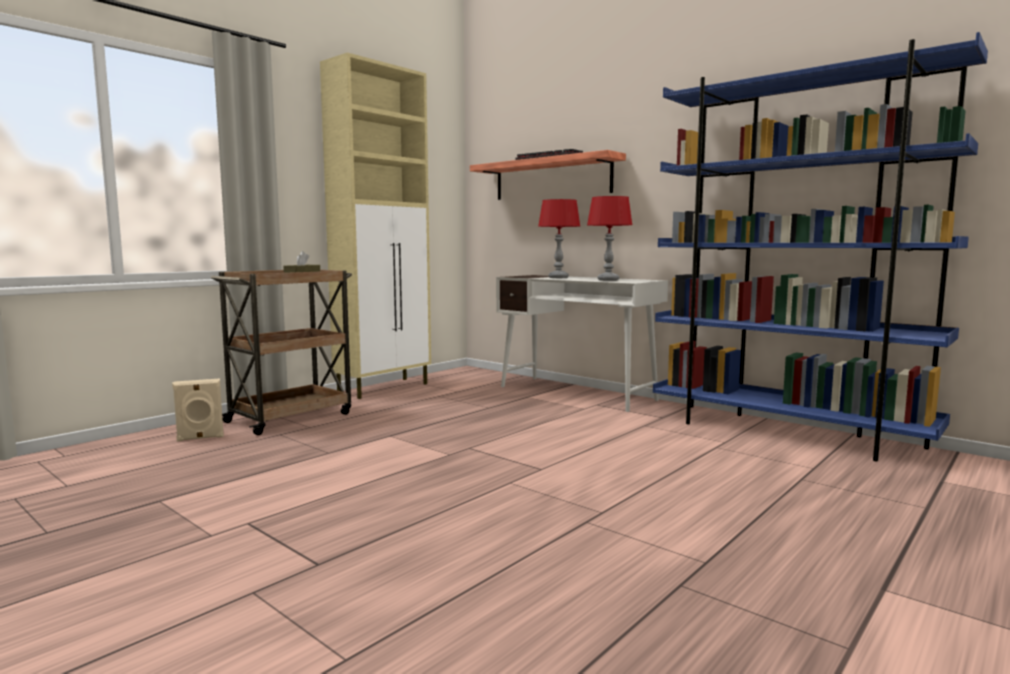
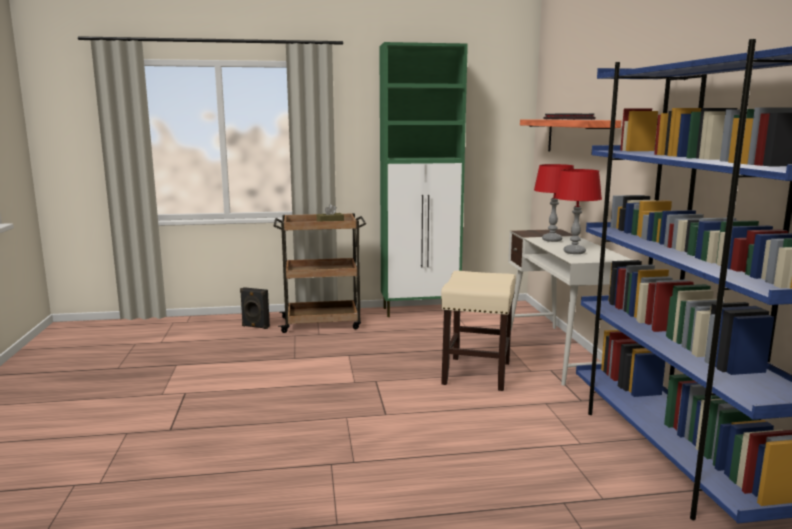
camera: 40 degrees right, 5 degrees up
(200, 438) = (255, 326): beige speaker -> black speaker
(385, 388) = (421, 311): beige cabinet -> green cabinet
(546, 419) = (476, 373): none -> beige stool

